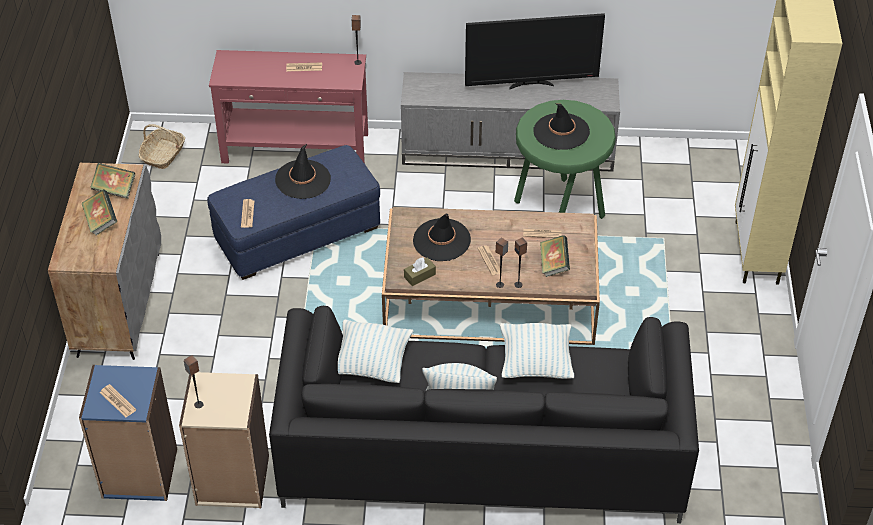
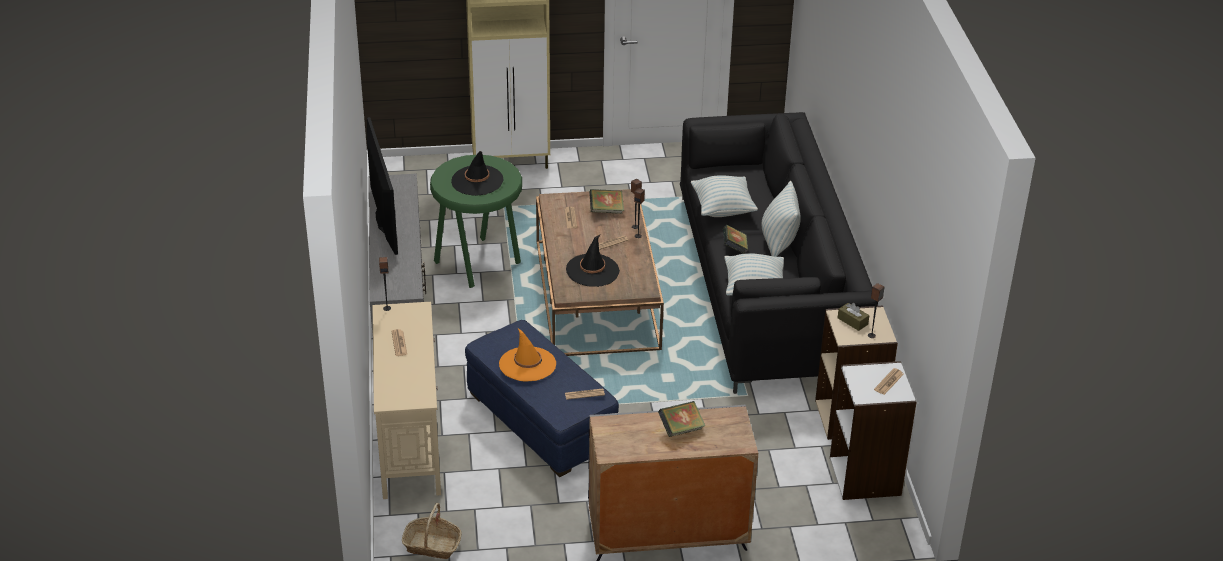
camera: 100 degrees left, 10 degrees down
(115, 190) = (633, 429): book -> book (734, 248)
(139, 474) = (866, 476): blue bookcase -> white bookcase
(296, 148) = (410, 441): red console table -> beige console table
(303, 179) = (527, 364): black hat -> orange hat
(419, 276) = (640, 279): brown tissue box -> brown tissue box (852, 321)

